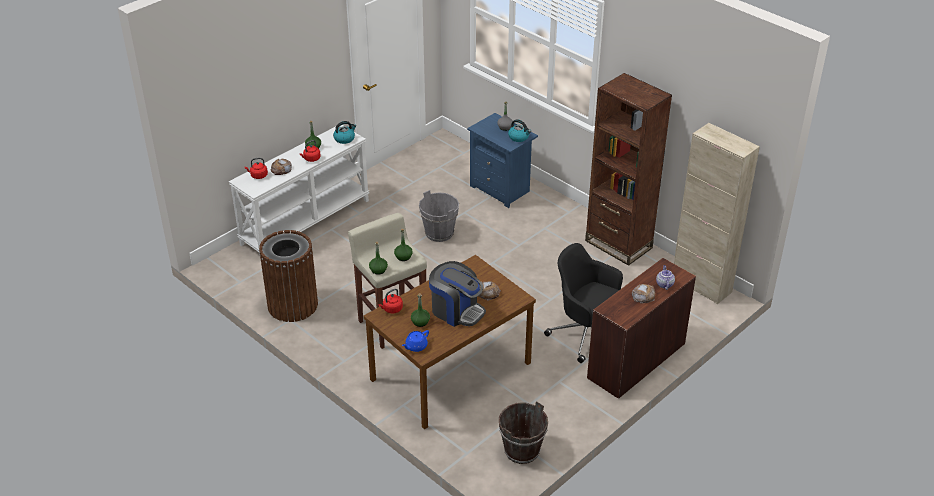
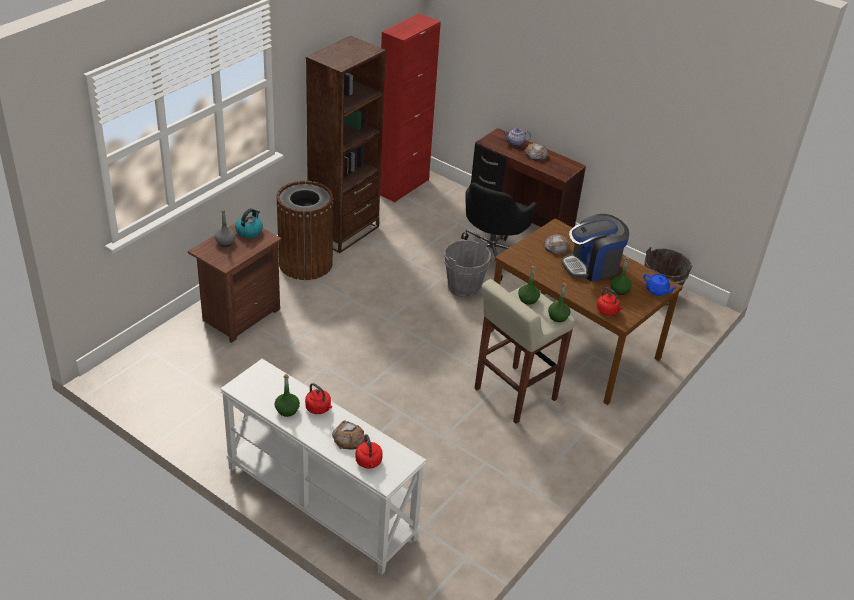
camera: 100 degrees left, 0 degrees up
(292, 305) = (501, 491): brown trash can -> brown trash can (305, 263)
(344, 138) = (263, 379): kettle -> none
(439, 233) = (335, 365): grey bucket -> grey bucket (463, 287)
(456, 310) = (592, 266): coffee machine -> coffee machine turned 135 degrees counterclockwise
(501, 189) = (240, 315): blue nightstand -> brown nightstand
(701, 285) = (402, 186): beige cabinet -> red cabinet

